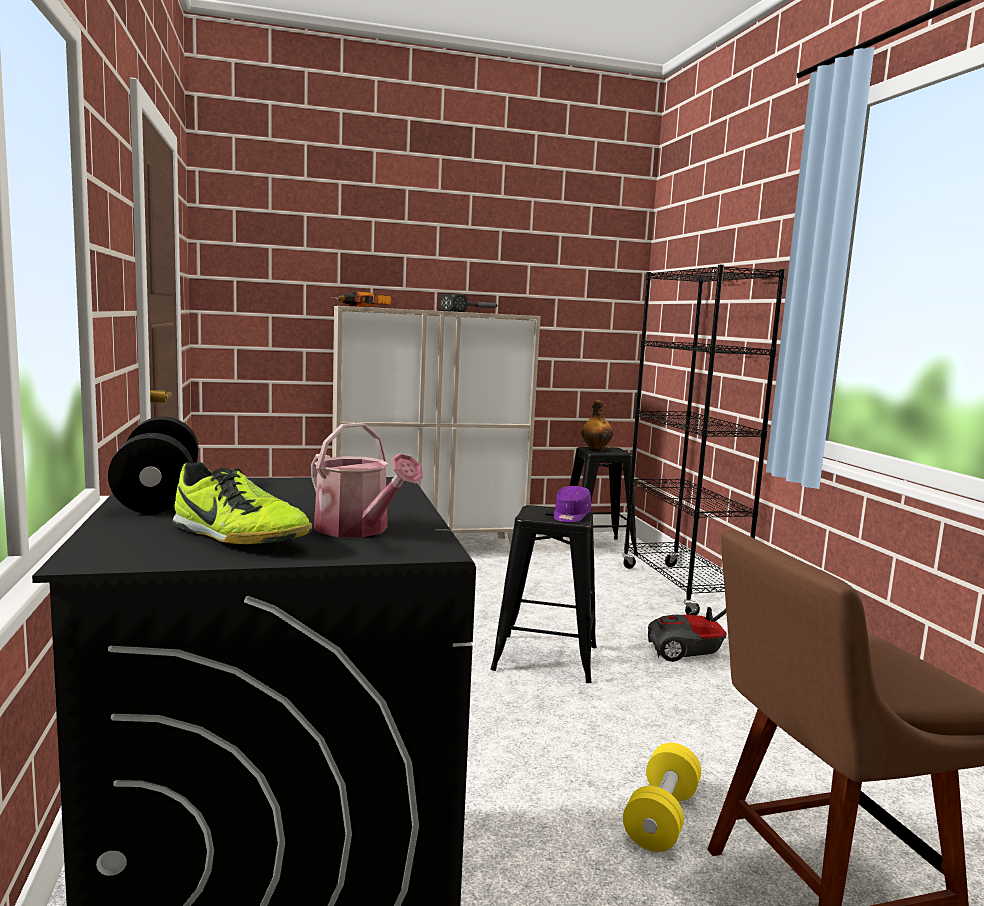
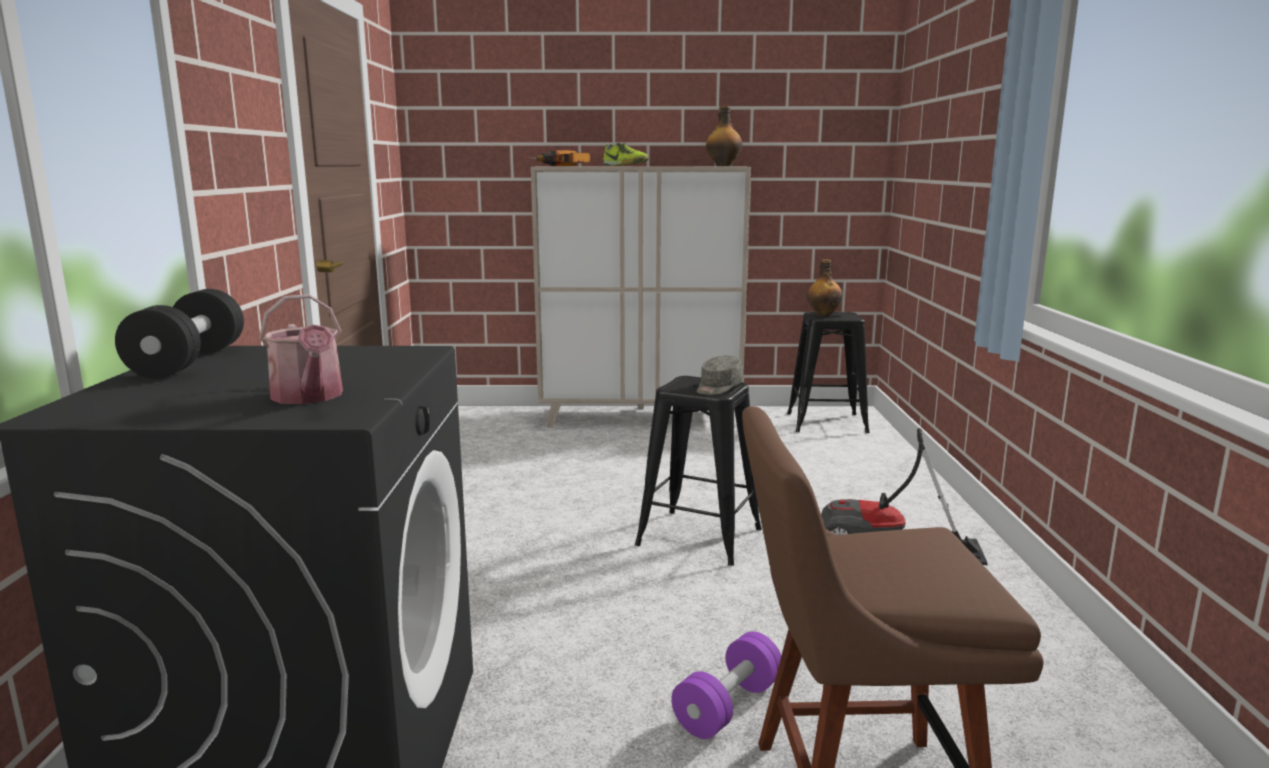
camera: 15 degrees right, 5 degrees up
(238, 537) = (194, 401): shoe -> shoe (624, 166)
(473, 312) = (684, 166): hammer -> none
(511, 314) = (723, 166): none -> bottle
(570, 516) = (718, 388): purple cap -> grey cap
(661, 817) = (728, 706): yellow dumbbell -> purple dumbbell
(680, 589) = (897, 473): black bookcase -> none

